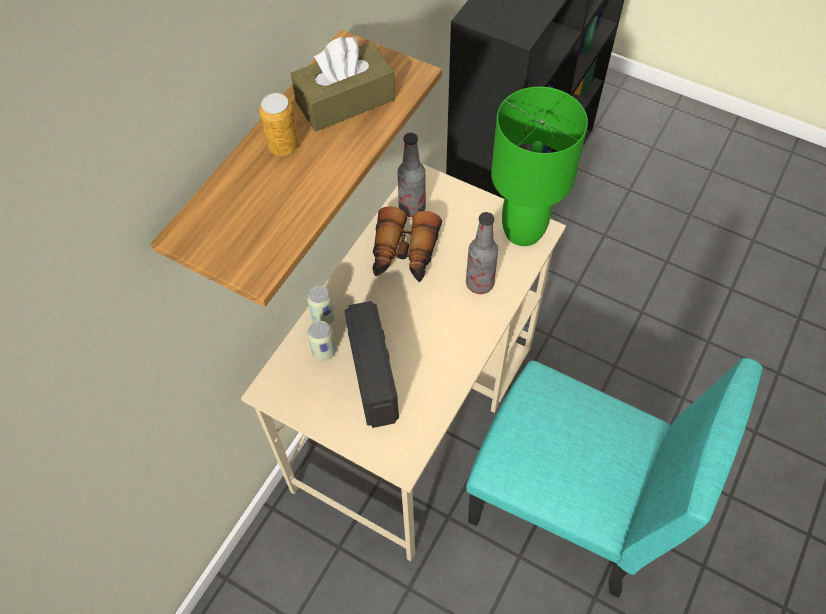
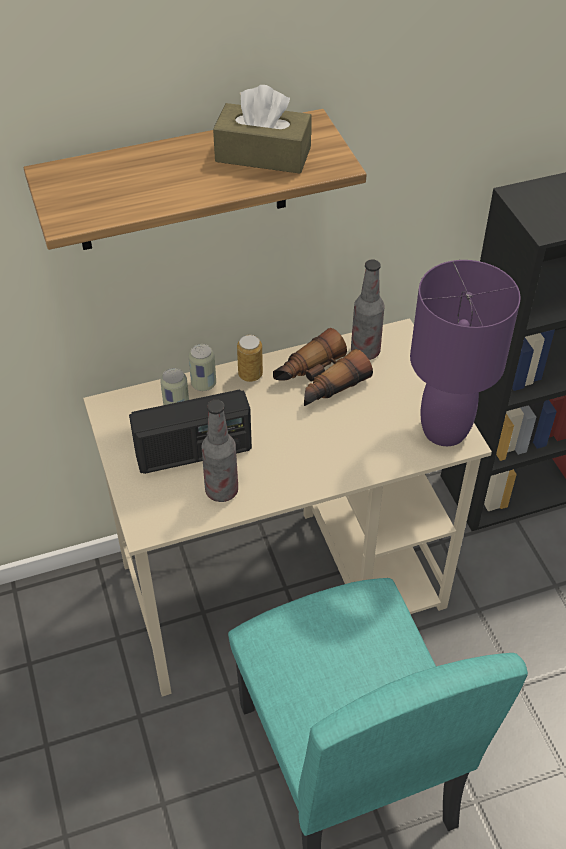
camera: 40 degrees right, 10 degrees down
(283, 146) = (181, 158): can -> can (250, 374)
(374, 377) = (194, 452): radio -> radio turned 45 degrees clockwise
(479, 283) = (358, 444): bottle -> bottle (221, 491)
(522, 231) = (443, 430): green table lamp -> purple table lamp

